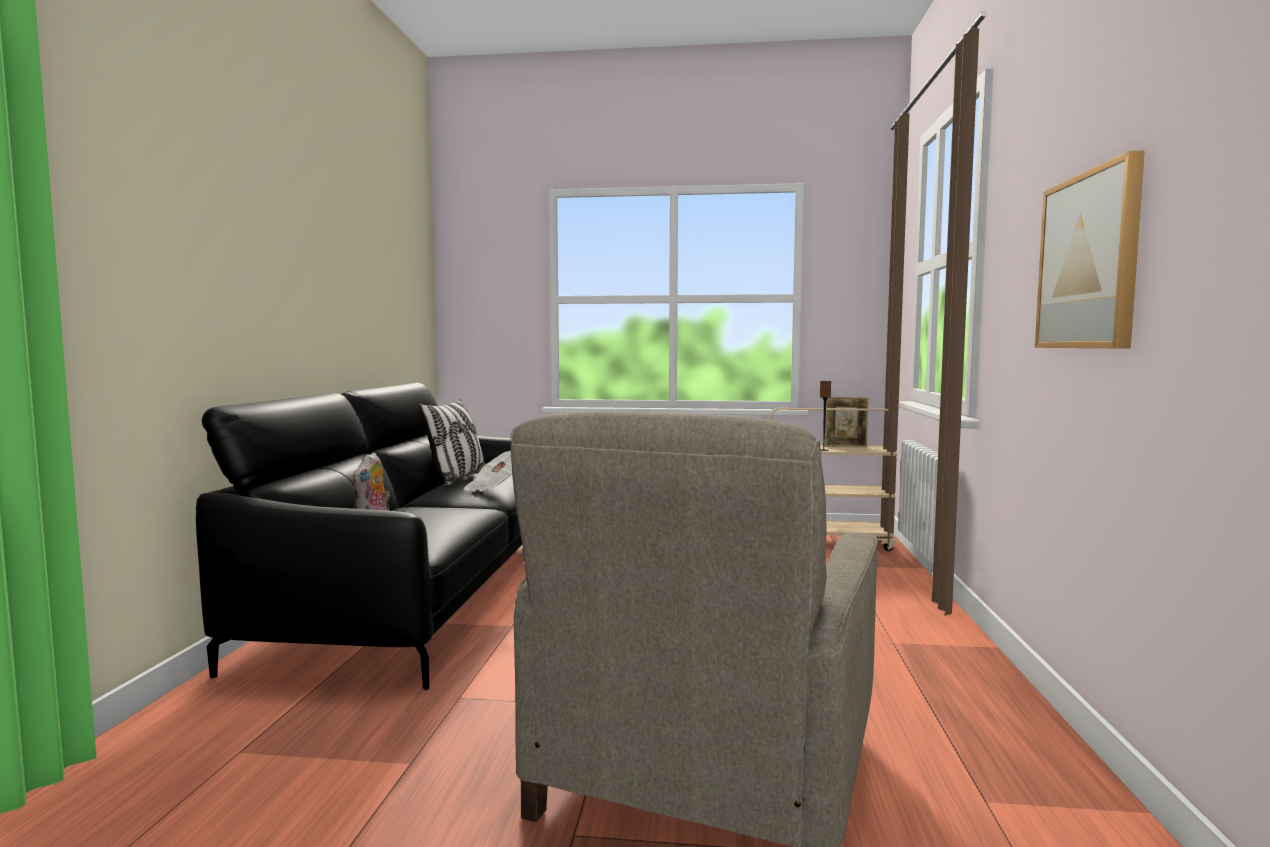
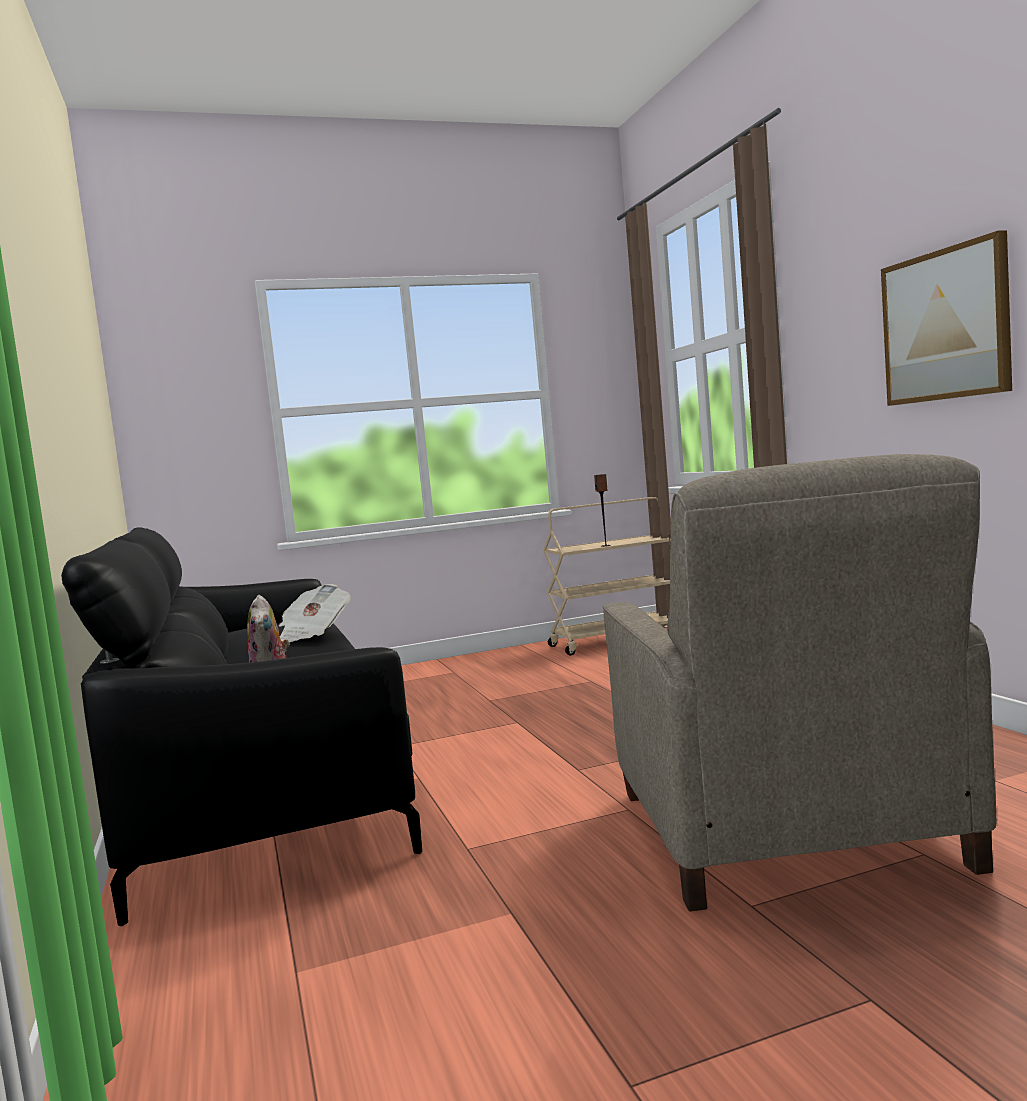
camera: 25 degrees left, 0 degrees up
(457, 479) = (240, 636): pillow -> none
(845, 446) = (617, 540): picture frame -> none

